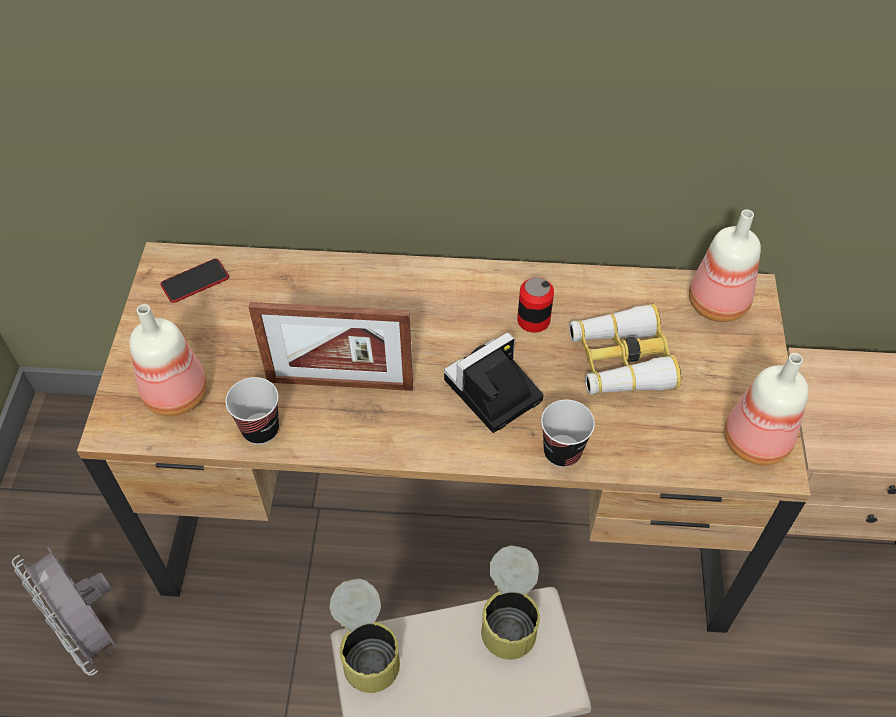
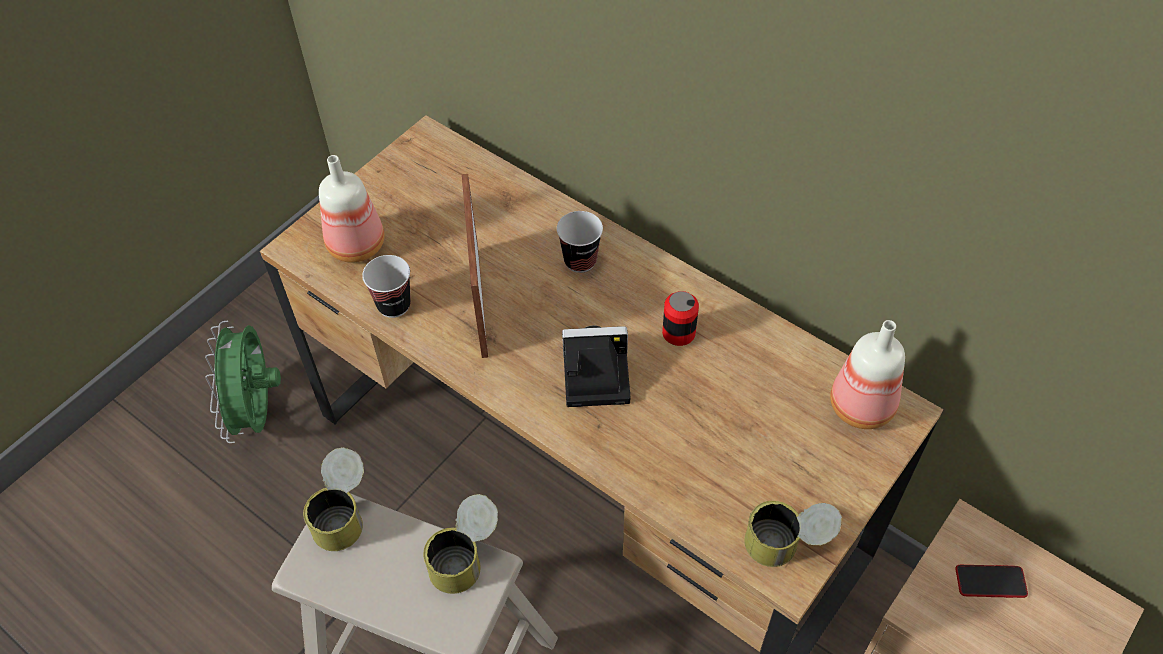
camera: 35 degrees right, 0 degrees up
(91, 631) = (258, 412): grey fan -> green fan
(195, 281) = (436, 164): phone -> phone (990, 581)
(340, 384) = (480, 301): picture frame -> picture frame turned 45 degrees clockwise
(562, 452) = (610, 454): cup -> cup (580, 260)
(620, 361) = (725, 407): binoculars -> none
(755, 443) = (787, 545): bottle -> can

